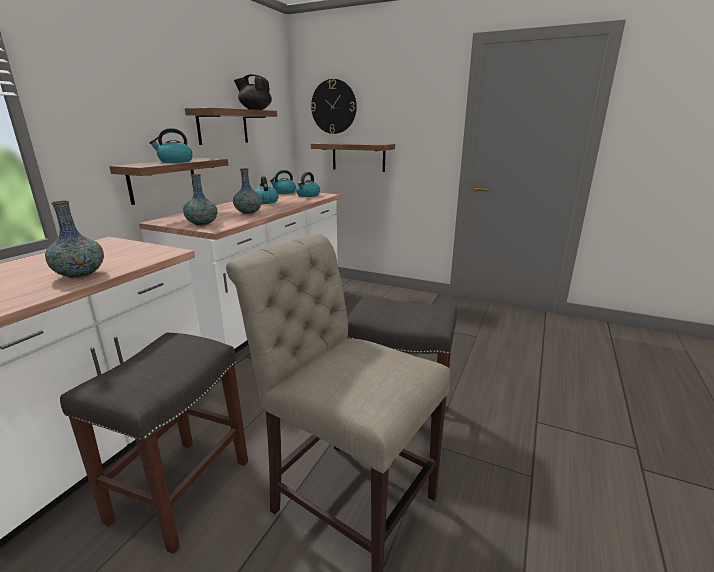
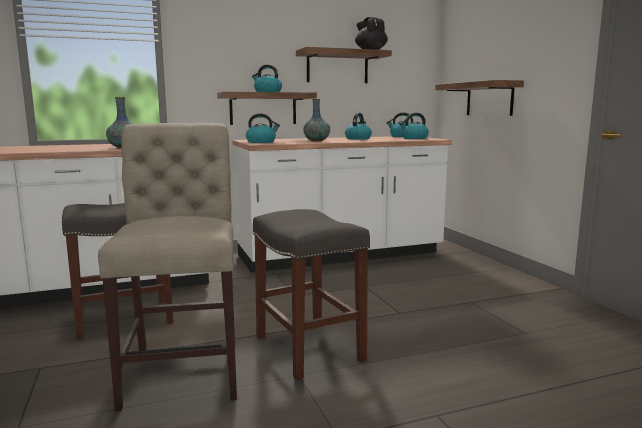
camera: 45 degrees right, 10 degrees down
(202, 224) = (261, 142): vase -> kettle
(333, 107) = (472, 44): wall clock -> none

